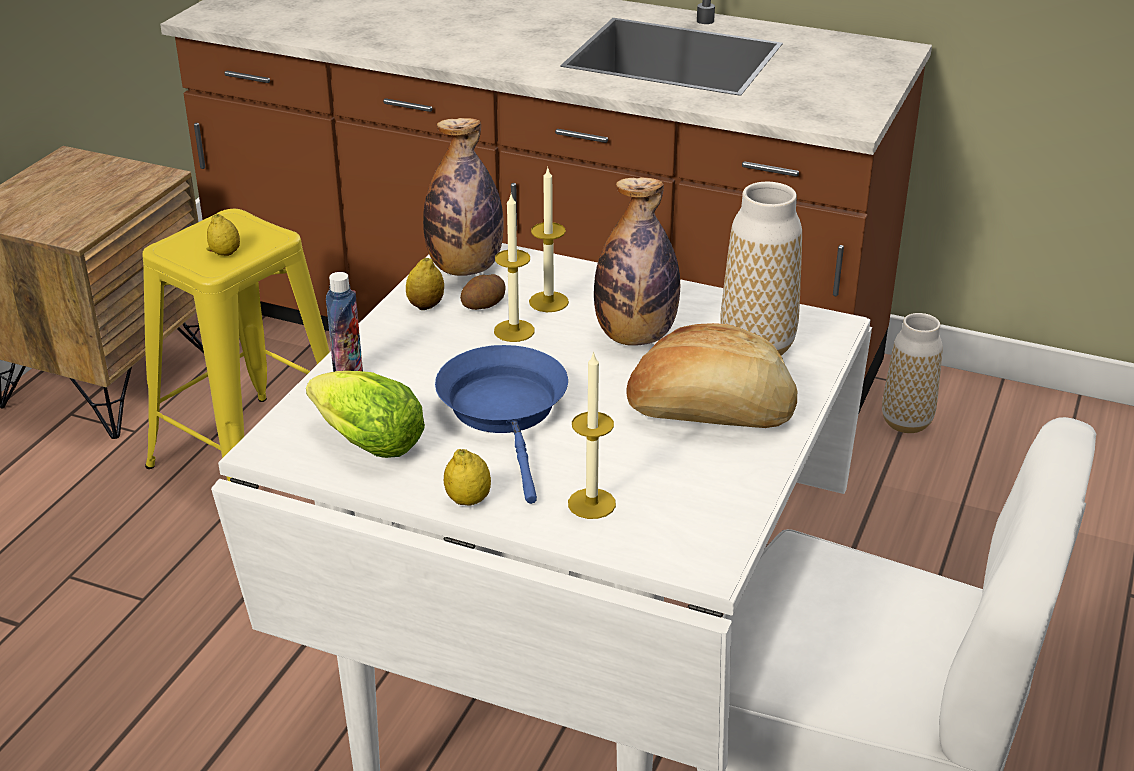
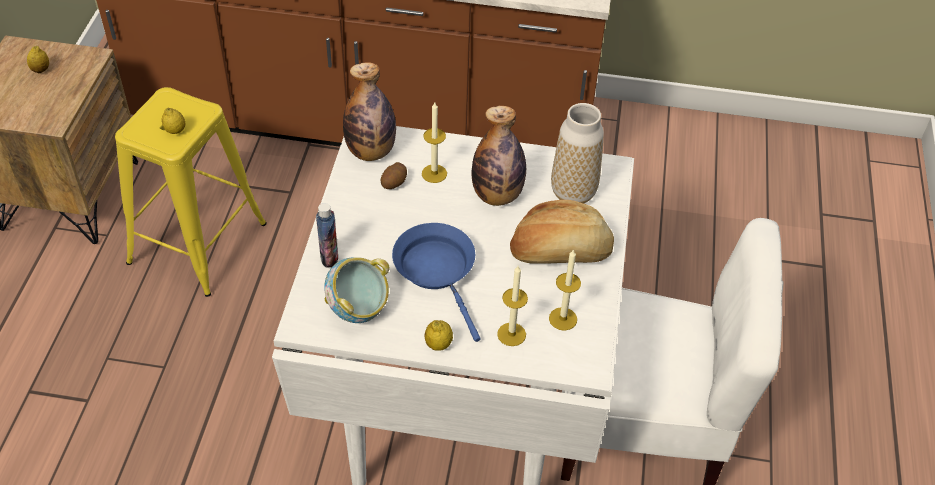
camera: 15 degrees left, 15 degrees up
(363, 442) = (358, 309): lettuce -> bowl
(425, 306) = (357, 189): lemon -> lemon (41, 70)
(514, 331) = (420, 202): candle -> candle (563, 319)
(906, 422) = (616, 150): vase -> none

